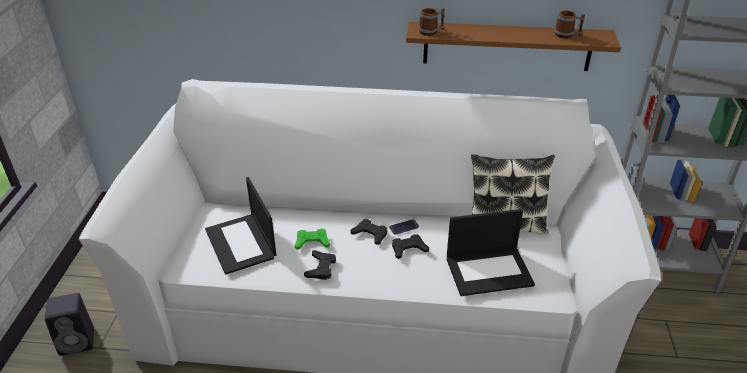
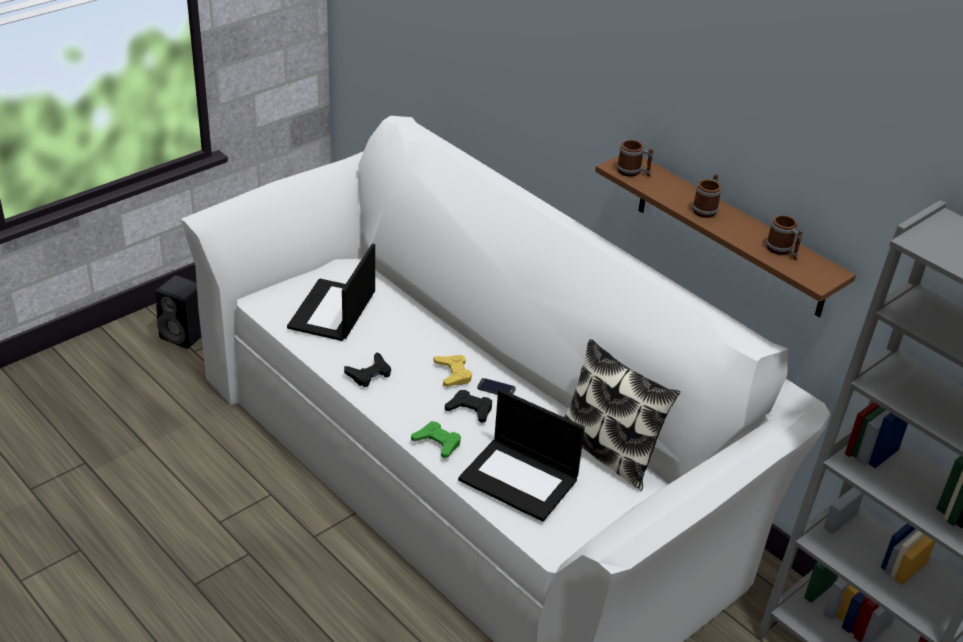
camera: 40 degrees right, 0 degrees up
(312, 242) = (392, 347): green game controller -> green game controller (437, 443)
(370, 234) = (453, 373): black game controller -> yellow game controller
(498, 32) = (706, 209): none -> mug

